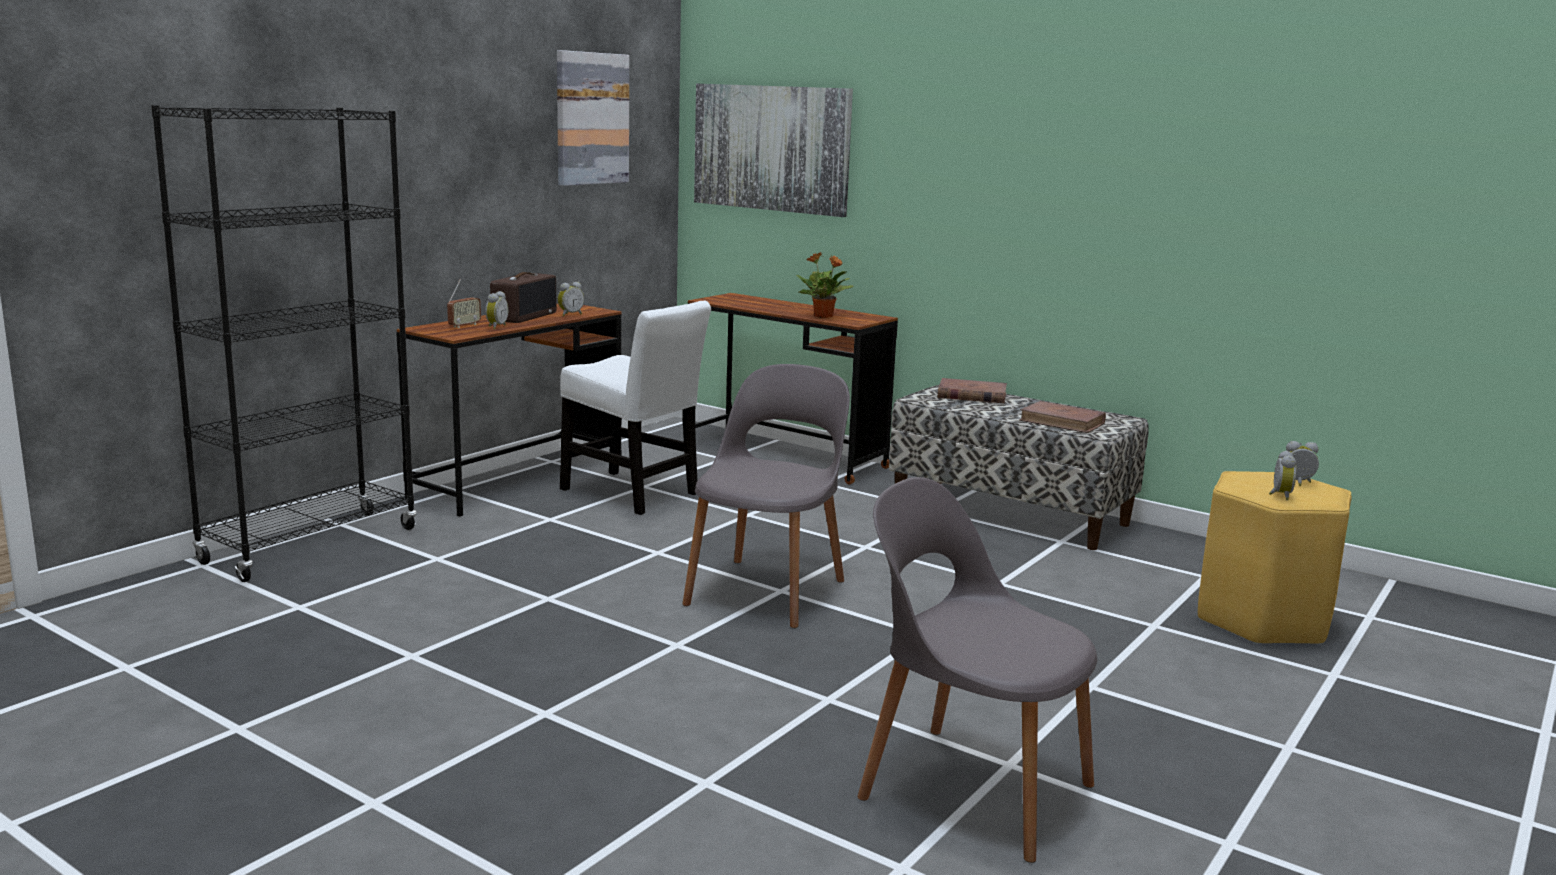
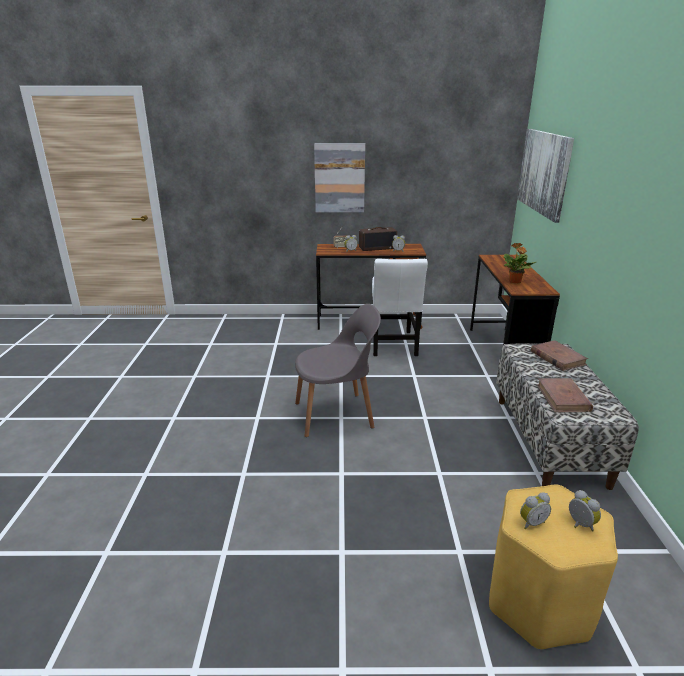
camera: 55 degrees right, 10 degrees up
(310, 545) = (258, 322): black bookcase -> none
(591, 119) = (450, 149): picture -> picture (339, 178)
(970, 788) = (190, 547): grey chair -> none

